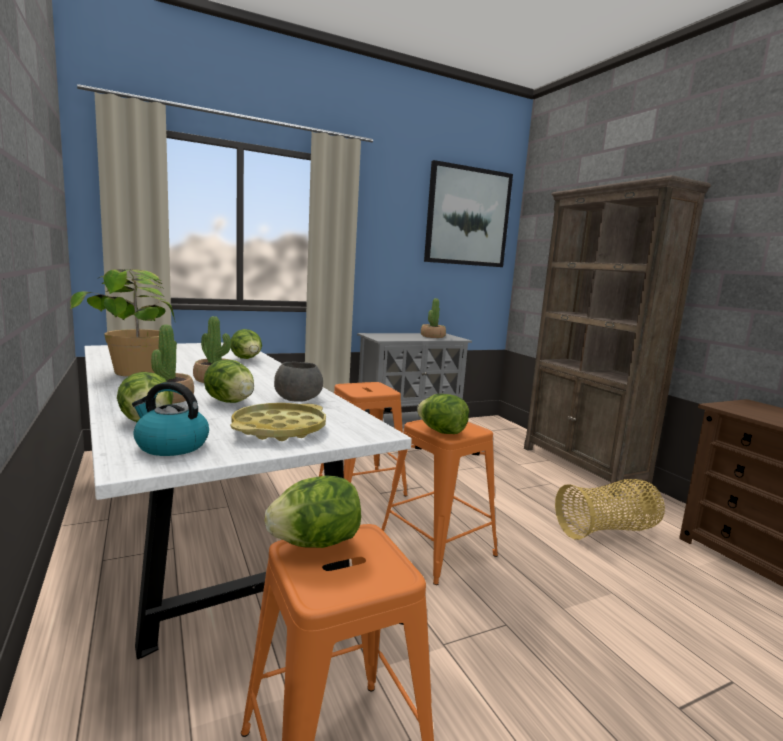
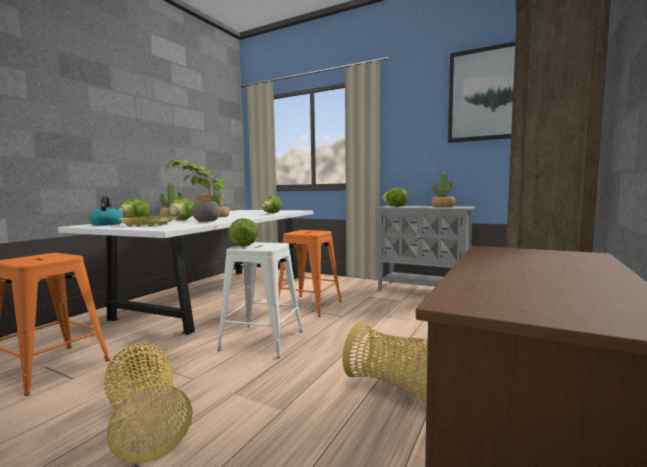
camera: 55 degrees right, 5 degrees down
(315, 543) = (54, 254): lettuce -> lettuce (395, 206)
(436, 548) = (261, 340): orange stool -> white stool
(596, 684) = (146, 422): none -> basket

